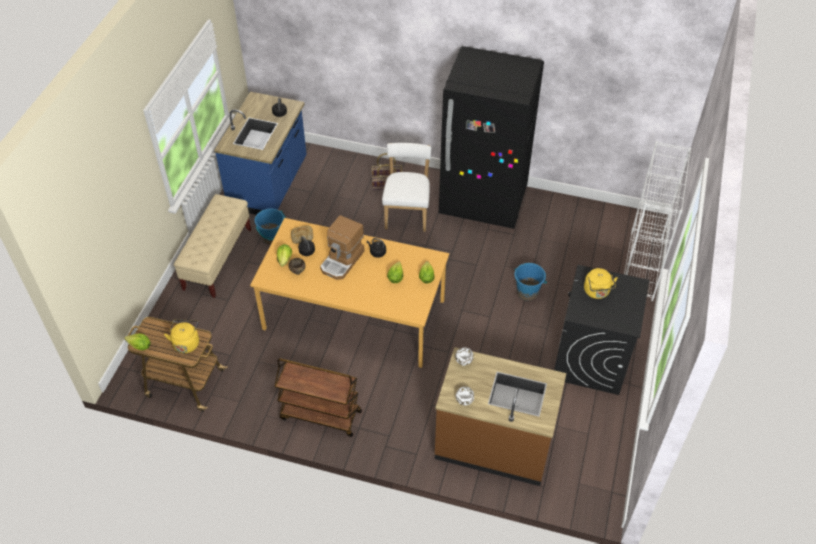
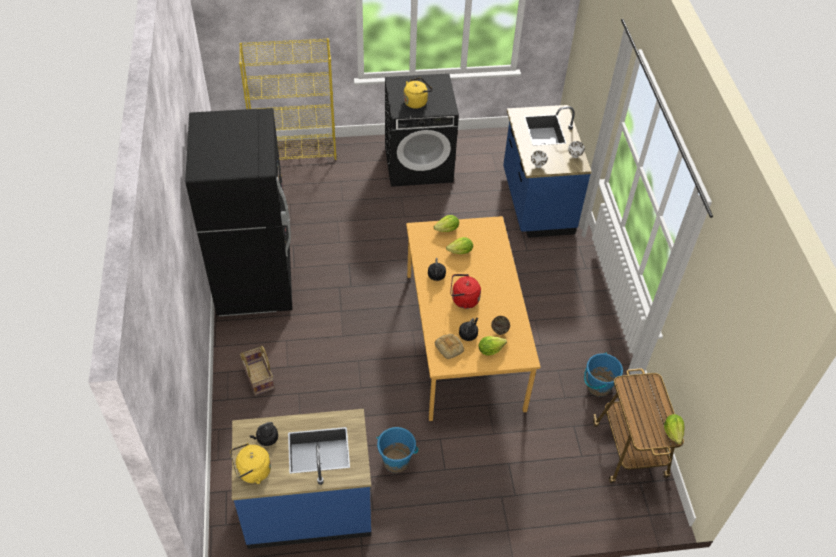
camera: 115 degrees left, 0 degrees up
(186, 342) = (639, 394): yellow kettle -> yellow kettle (252, 472)
(218, 259) = (457, 504): beige bench -> none
(320, 415) = (588, 323): brown cart -> none
(342, 261) = (463, 300): coffee machine -> red kettle
(407, 213) = (299, 342): white chair -> none
(494, 443) = (536, 202): brown counter -> blue counter
(527, 292) = (365, 218): blue bucket -> blue bucket (598, 386)
(642, 266) = (295, 151): white bookcase -> yellow bookcase

